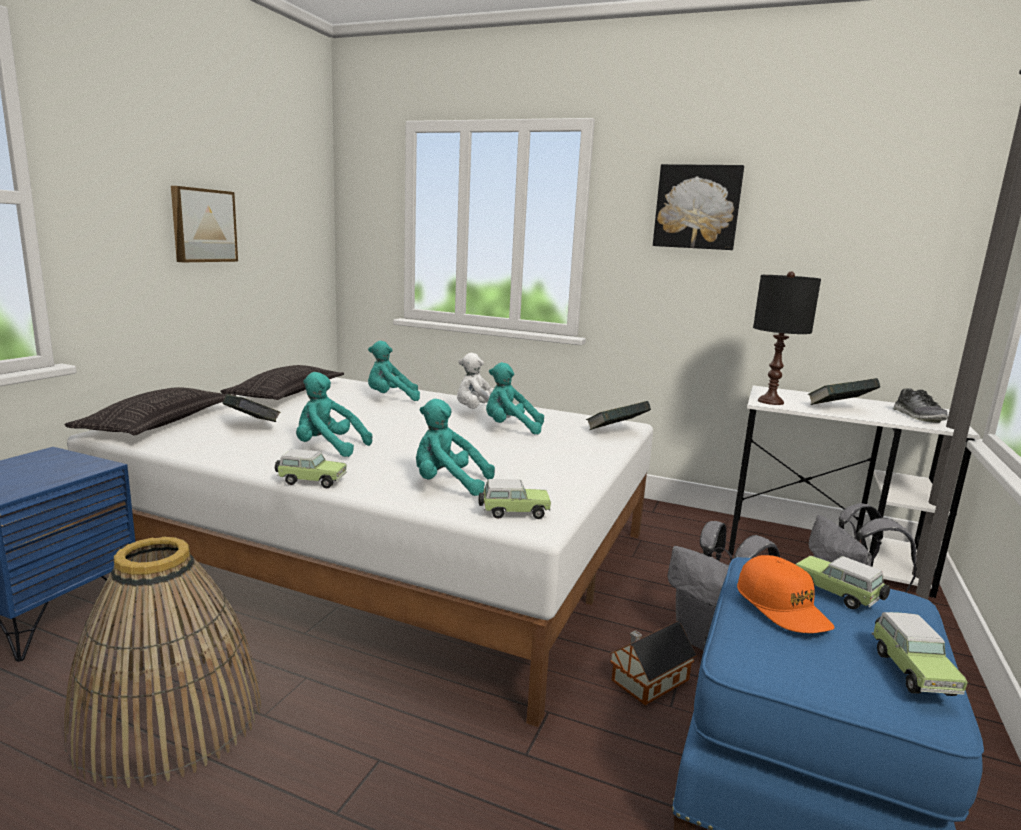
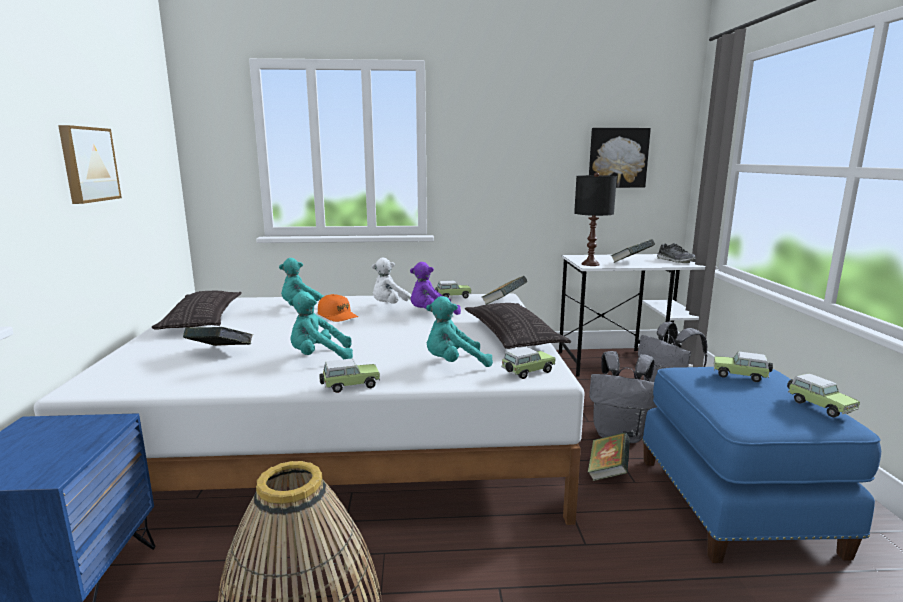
camera: 25 degrees left, 0 degrees up
(159, 422) = (120, 368): pillow -> pillow (512, 334)
(510, 428) = (431, 314): turquoise plush toy -> purple plush toy
(564, 415) = (452, 297): none -> toy car
(647, 680) = (607, 471): toy house -> book
(697, 207) = (510, 129): picture -> picture (617, 158)
(782, 607) = (728, 390): orange cap -> orange cap (337, 316)

